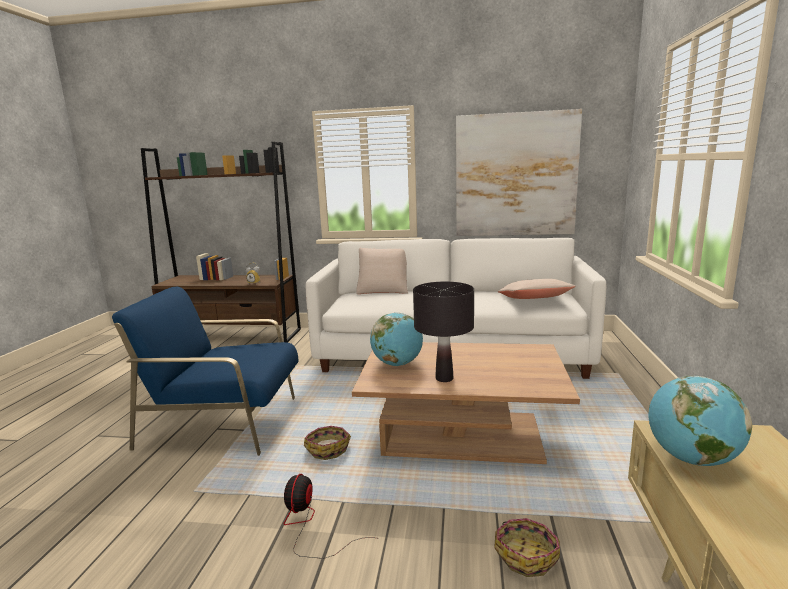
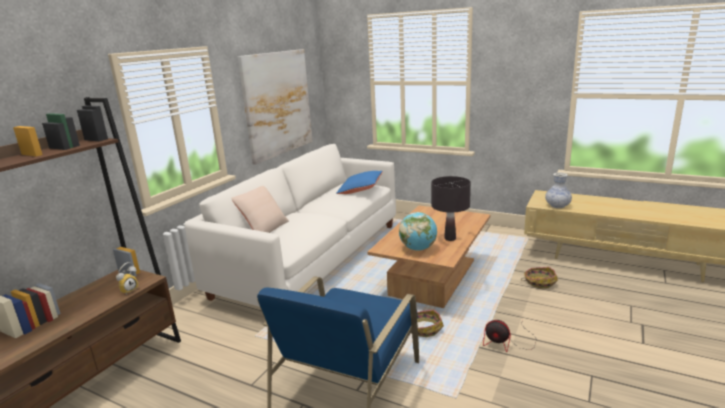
camera: 70 degrees left, 5 degrees up
(534, 300) = (360, 190): beige pillow -> blue pillow
(691, 458) = (557, 206): globe -> vase

